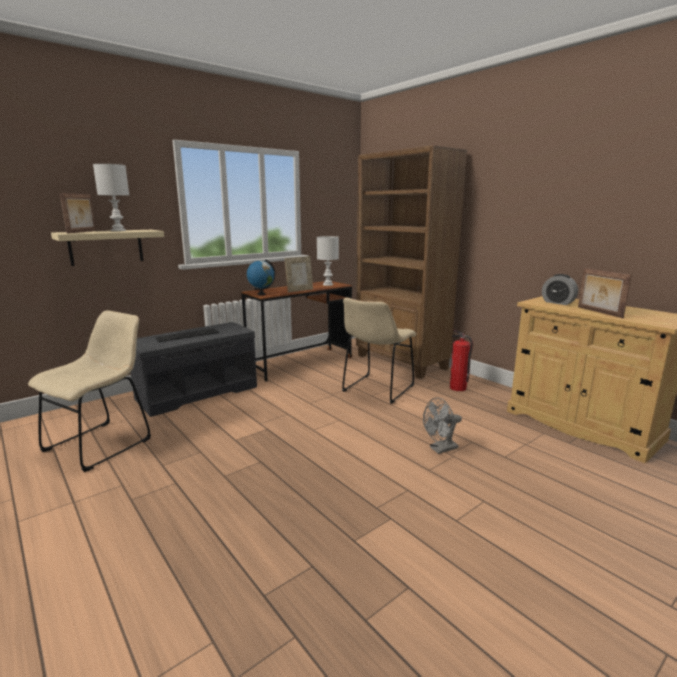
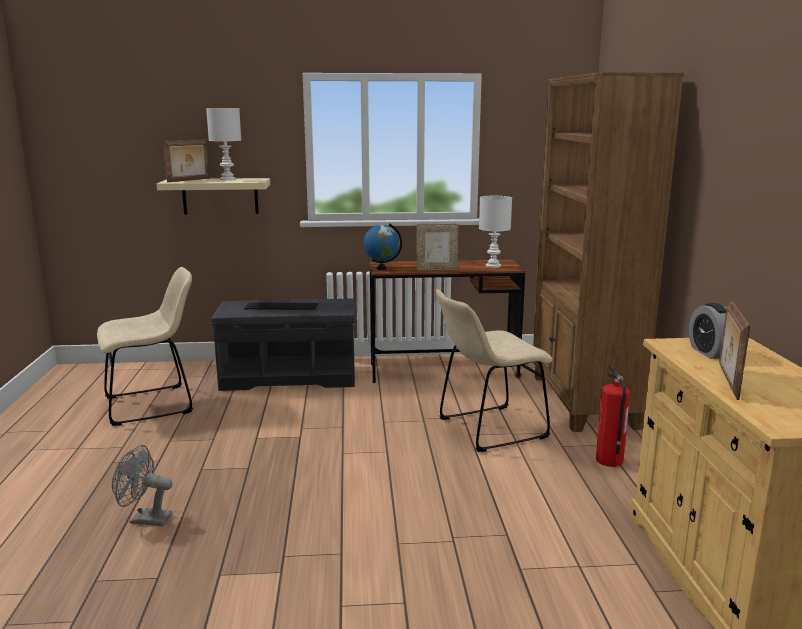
camera: 35 degrees right, 0 degrees up
(440, 449) = (450, 527): grey fan -> grey fan (145, 519)

